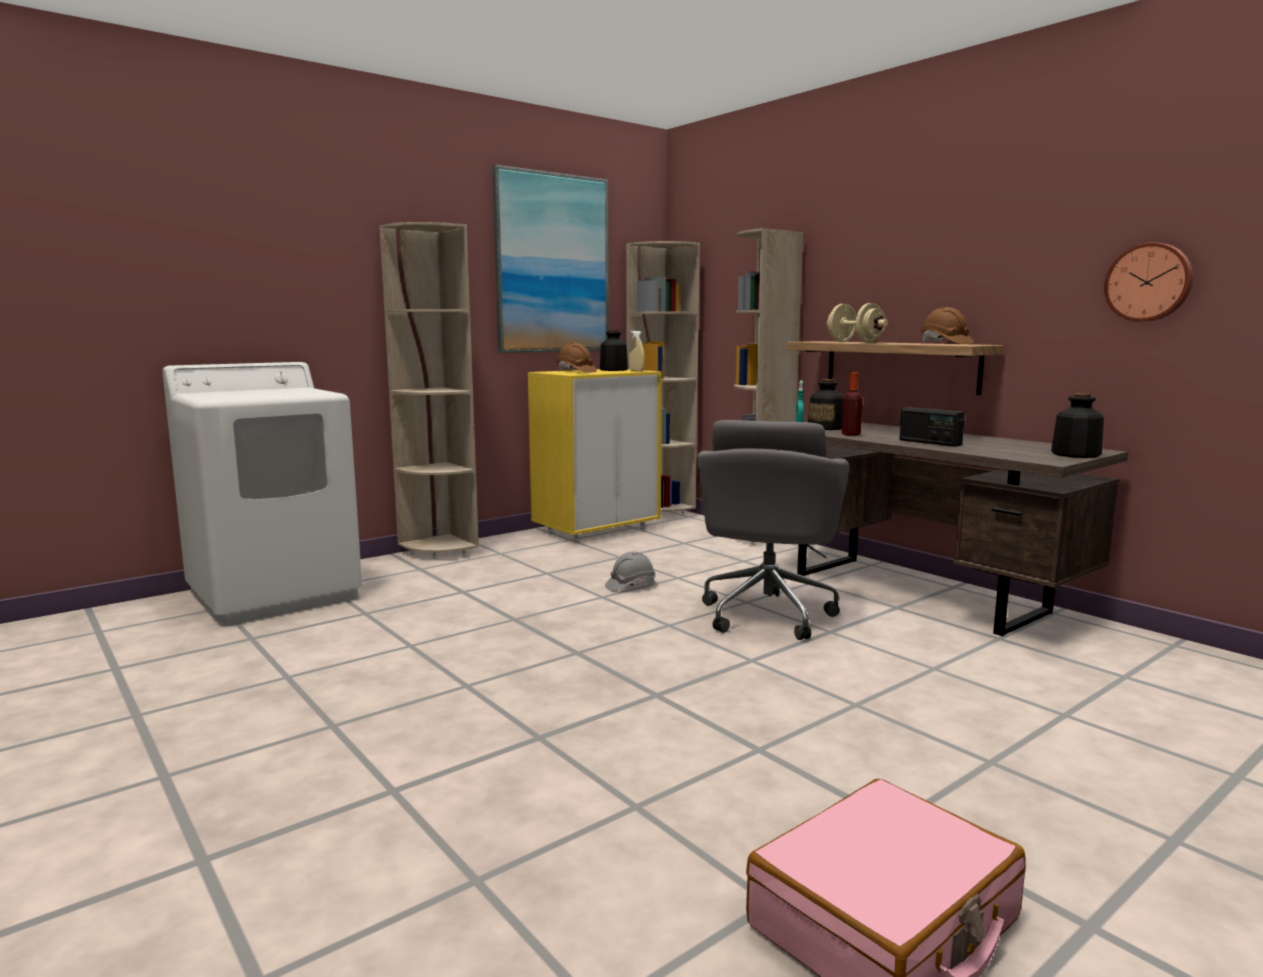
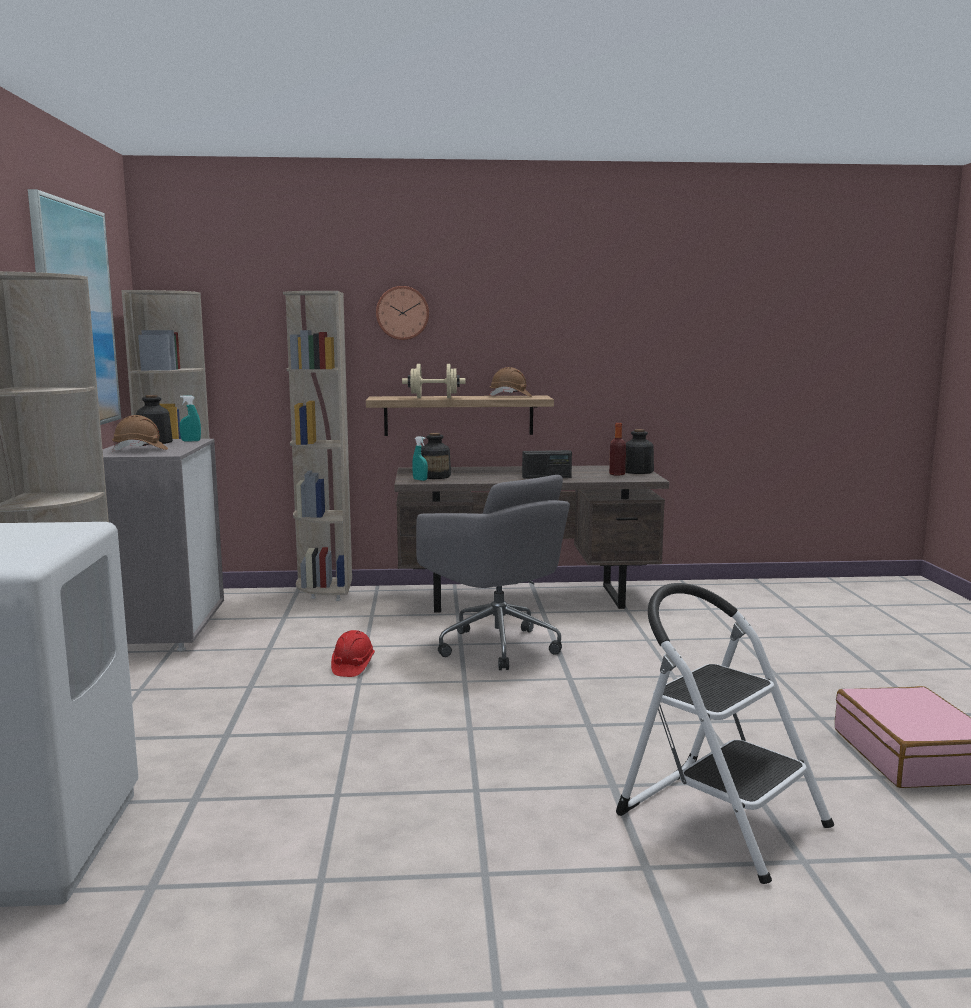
camera: 55 degrees left, 0 degrees up
(526, 806) = (717, 818): none -> step ladder
(597, 529) = (166, 632): yellow cabinet -> grey cabinet
(630, 586) = (352, 667): grey hard hat -> red hard hat
(636, 371) = (191, 441): beige spray bottle -> turquoise spray bottle
(851, 434) = (477, 479): bottle -> bottle (617, 474)
(1149, 282) = (644, 351): wall clock -> wall clock (402, 313)

